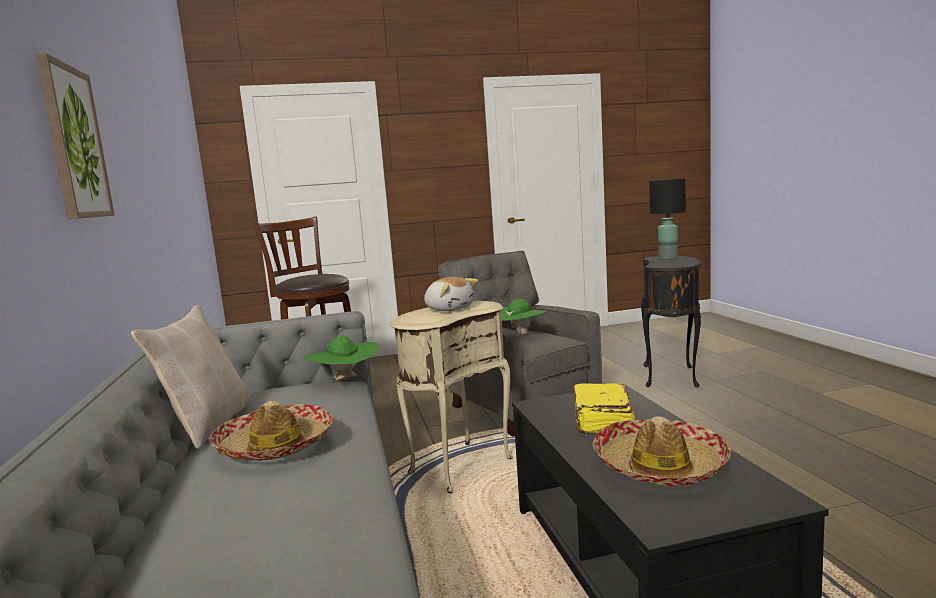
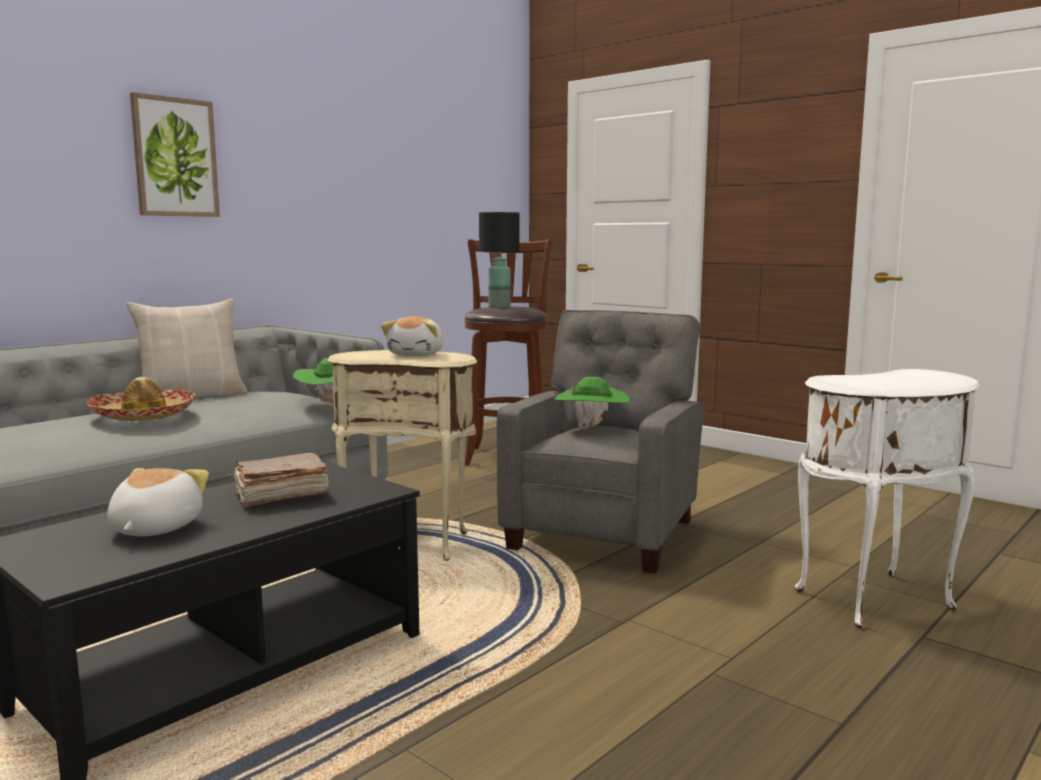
camera: 55 degrees right, 0 degrees up
(601, 420) = (280, 495): yellow book -> brown book
(660, 465) = (154, 528): hat -> plush toy
(667, 259) = (915, 376): black table lamp -> black table lamp (499, 307)
(672, 376) = (878, 602): black side table -> white side table

